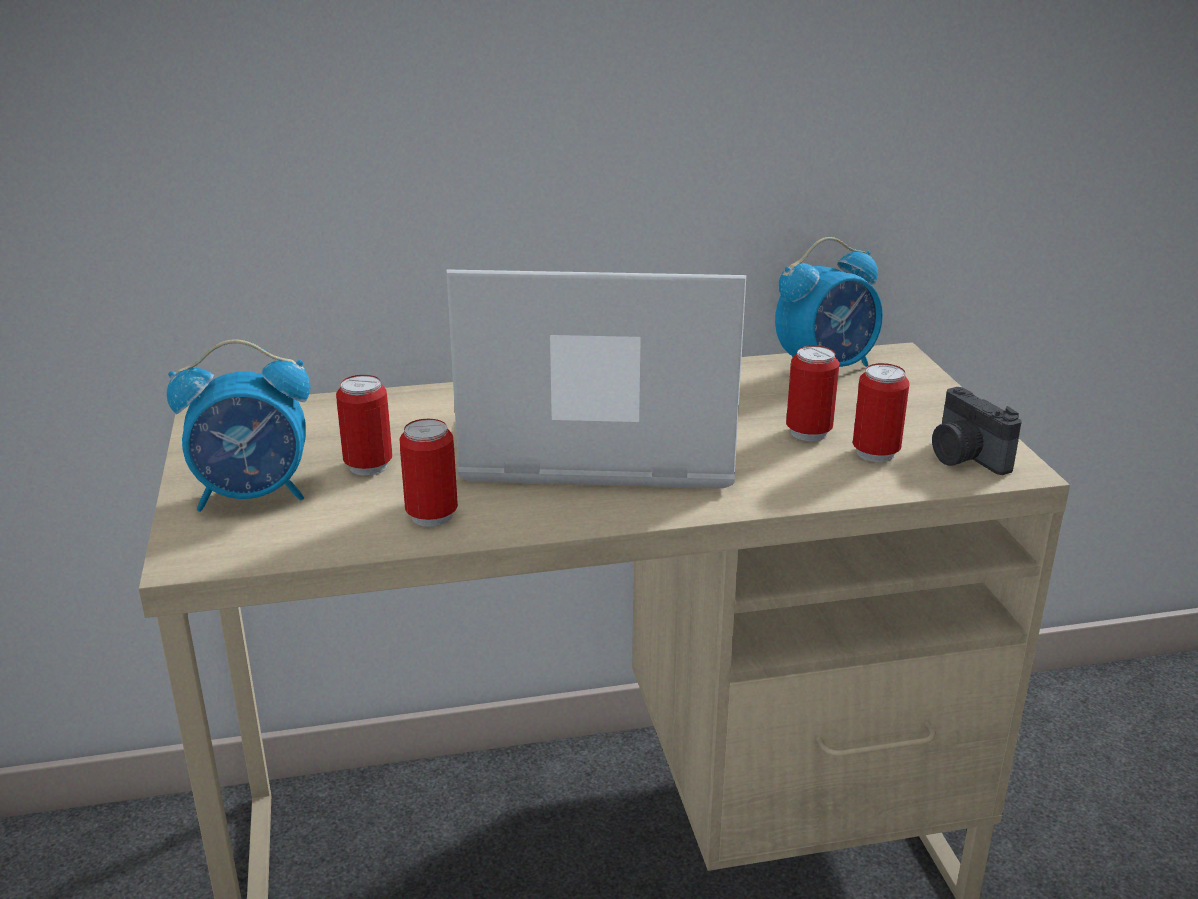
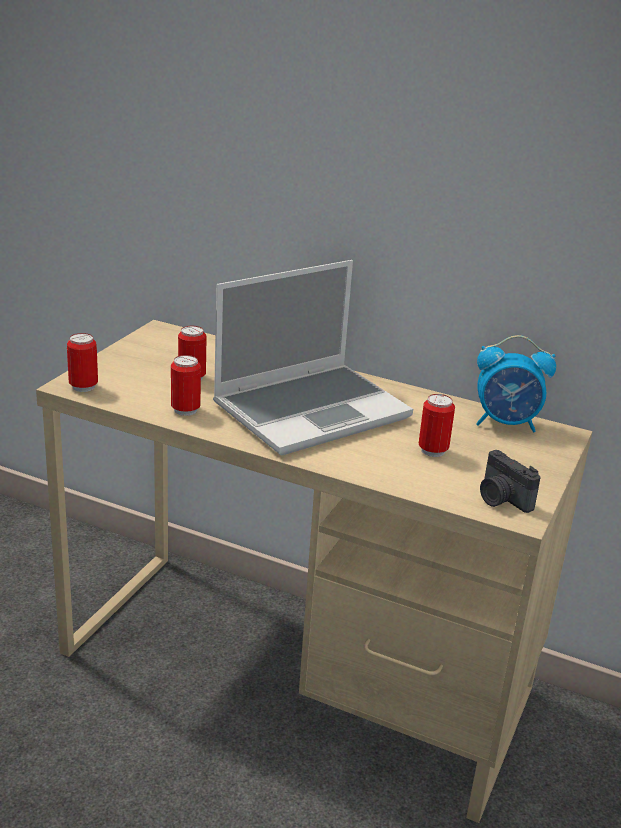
camera: 35 degrees right, 0 degrees up
(254, 495) = (127, 371): alarm clock -> none
(596, 443) = (312, 410): laptop -> laptop turned 105 degrees clockwise
(875, 453) = (452, 475): can -> can (83, 387)
(964, 457) = (501, 499): camera -> camera turned 45 degrees counterclockwise

